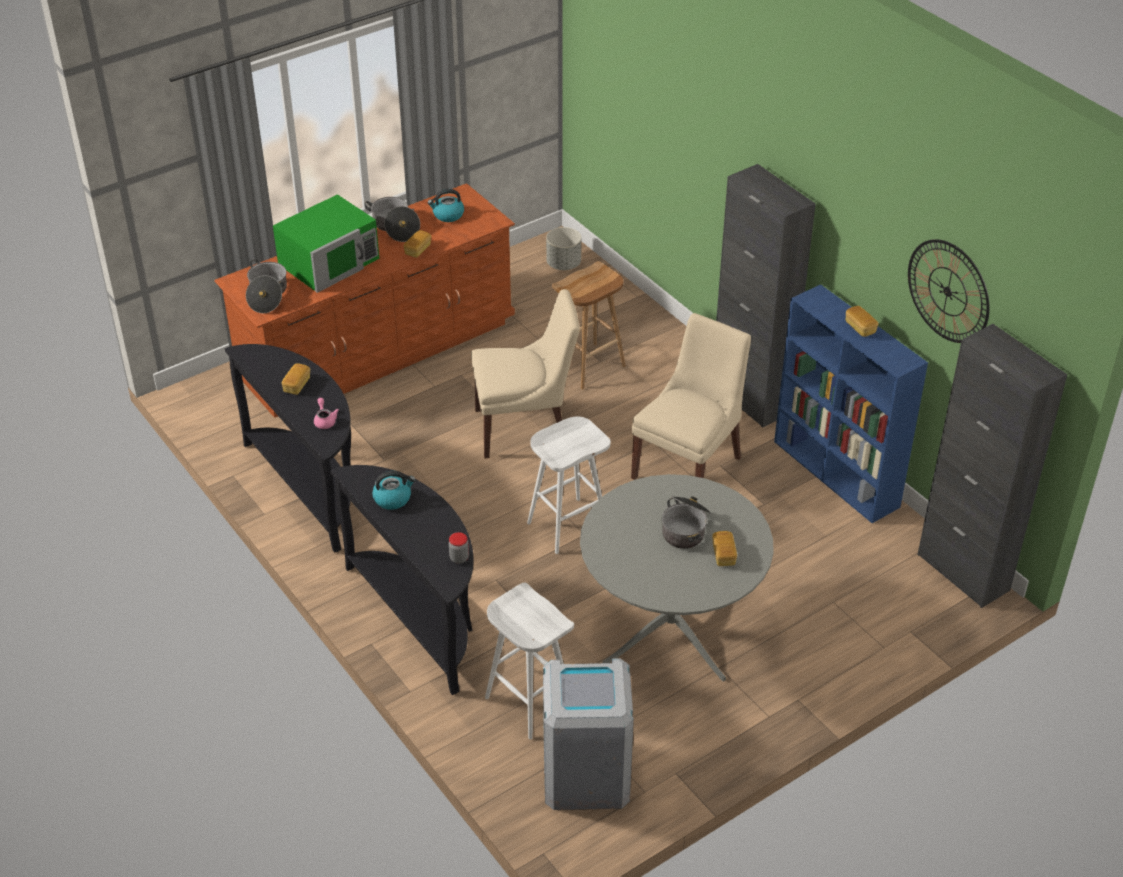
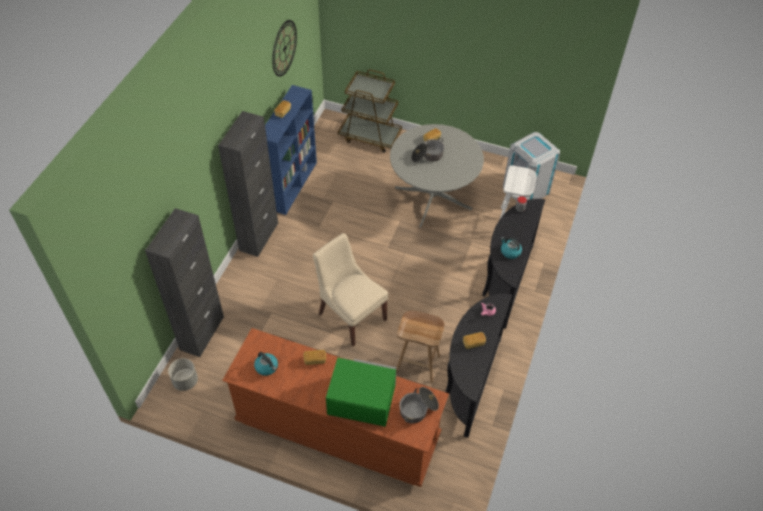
camera: 125 degrees left, 10 degrees up
(394, 227) = (300, 388): cooking pot -> none
(568, 524) = (404, 261): white stool -> none
(588, 367) = (280, 315): brown stool -> brown stool (418, 364)
(688, 465) = (327, 237): beige chair -> none
(895, 622) = (370, 136): none -> brown cart
(963, 572) = (324, 127): black cabinet -> black cabinet (202, 333)

